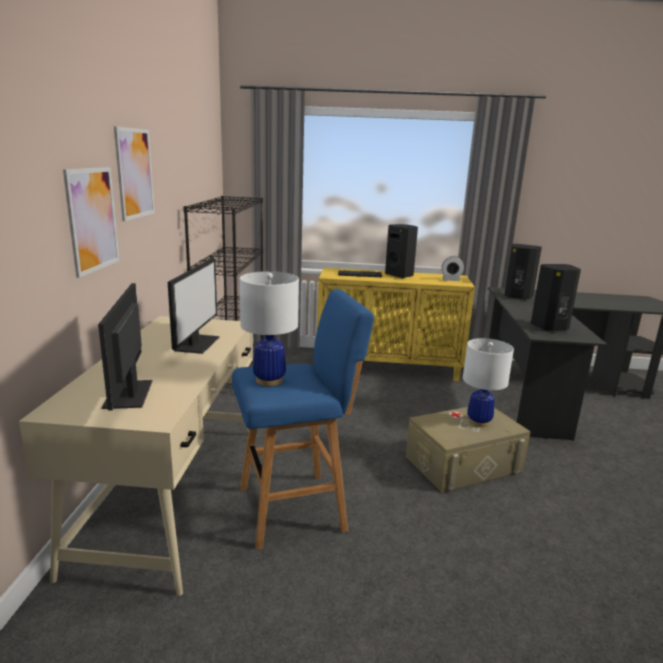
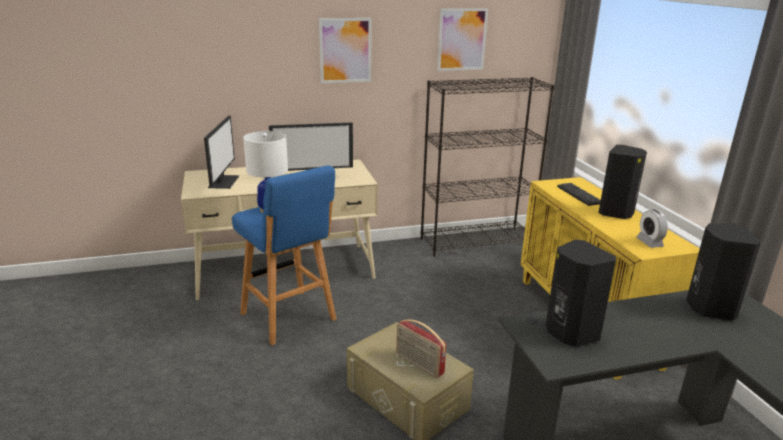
camera: 70 degrees right, 5 degrees up
(92, 219) = (281, 78): picture -> picture (462, 39)
(129, 394) = (223, 181): monitor -> monitor turned 120 degrees clockwise
(479, 421) = (419, 364): white table lamp -> radio

